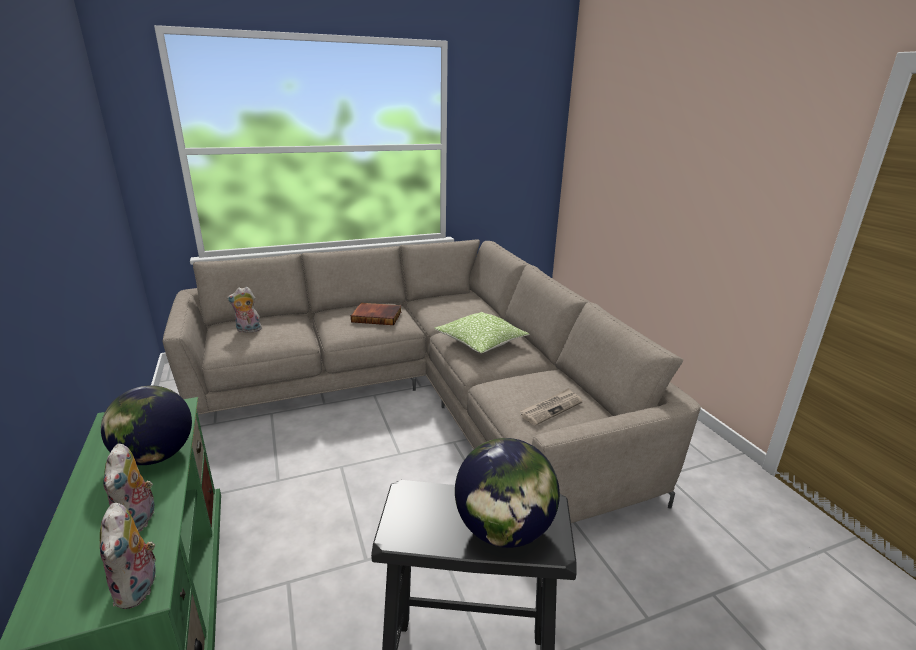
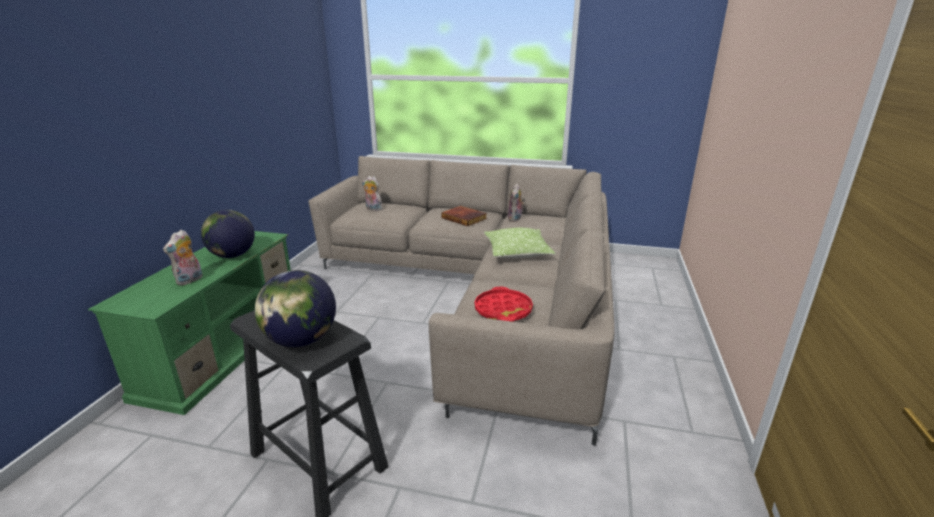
camera: 35 degrees right, 0 degrees up
(139, 588) = (155, 306): plush toy -> plush toy (515, 219)
(551, 408) = (503, 310): newspaper -> red tray

